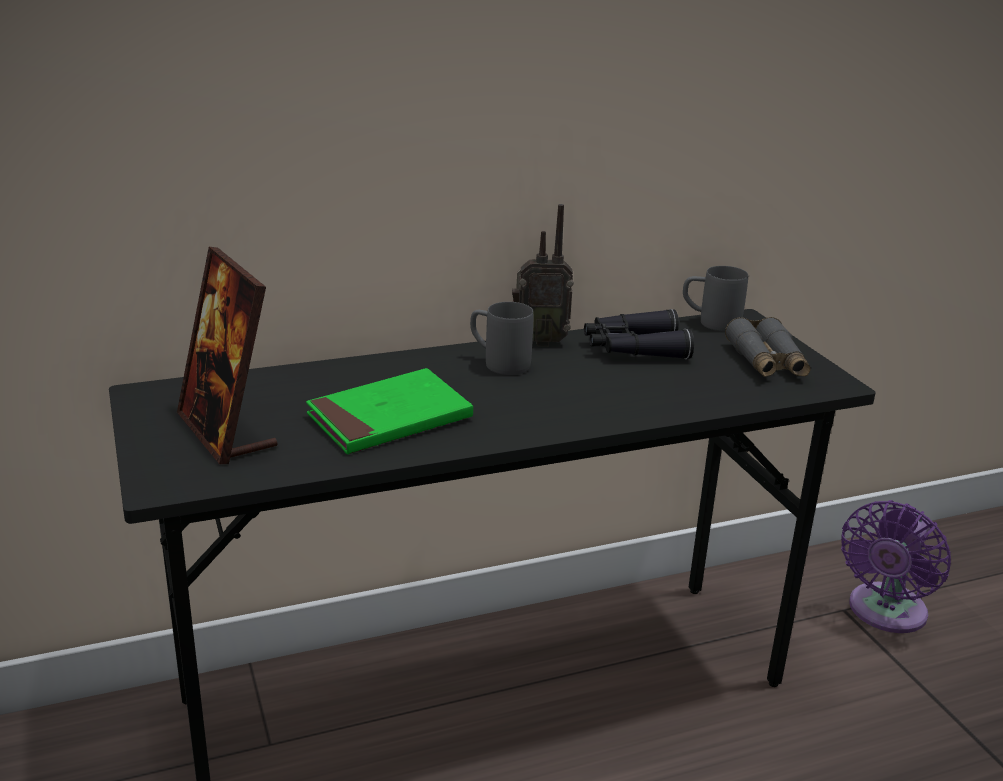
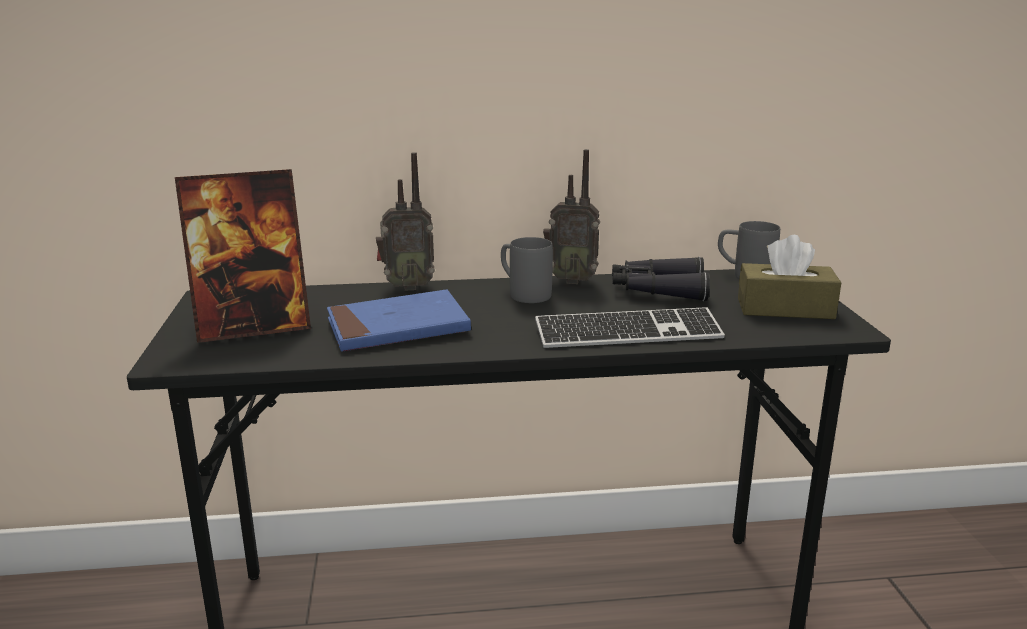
camera: 15 degrees right, 5 degrees down
(227, 432) = (253, 327): picture frame -> picture frame turned 90 degrees counterclockwise
(366, 363) = (407, 286): none -> radio
(389, 418) = (398, 327): green book -> blue book
(630, 405) = (628, 333): none -> keyboard
(766, 362) = (785, 308): grey binoculars -> brown tissue box
(884, 613) = (932, 586): purple fan -> none

